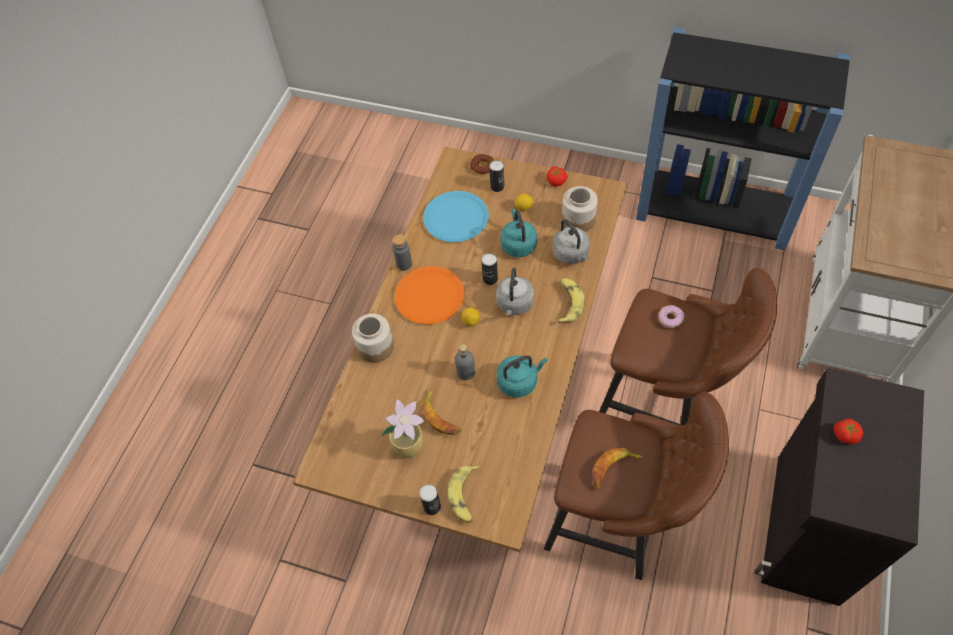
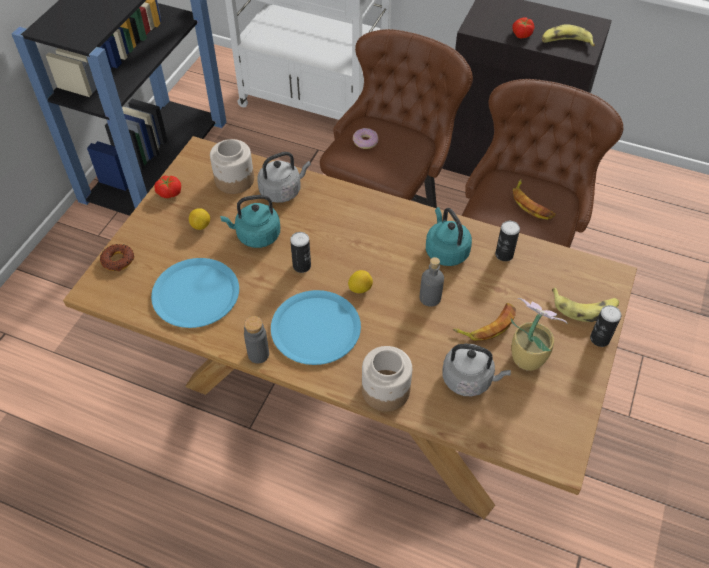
camera: 90 degrees left, 5 degrees down
(429, 296) = (315, 328): orange plate -> blue plate
(497, 187) = (158, 248): can -> can (504, 254)
(514, 304) = (343, 246): grey kettle -> grey kettle (469, 379)
(568, 303) = (348, 200): banana -> banana (565, 42)

